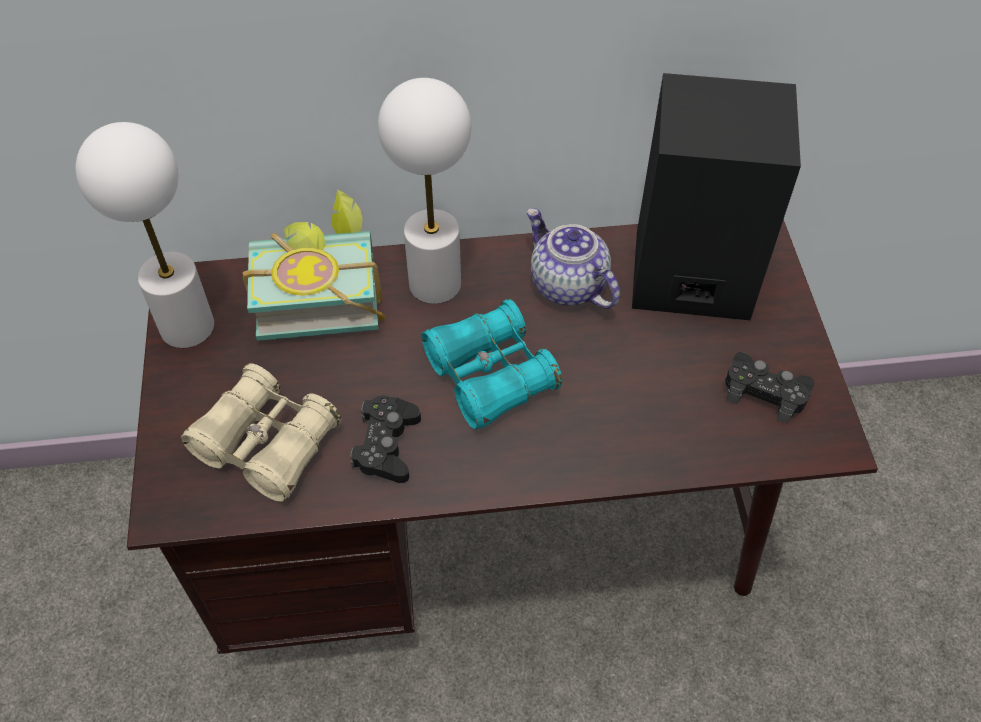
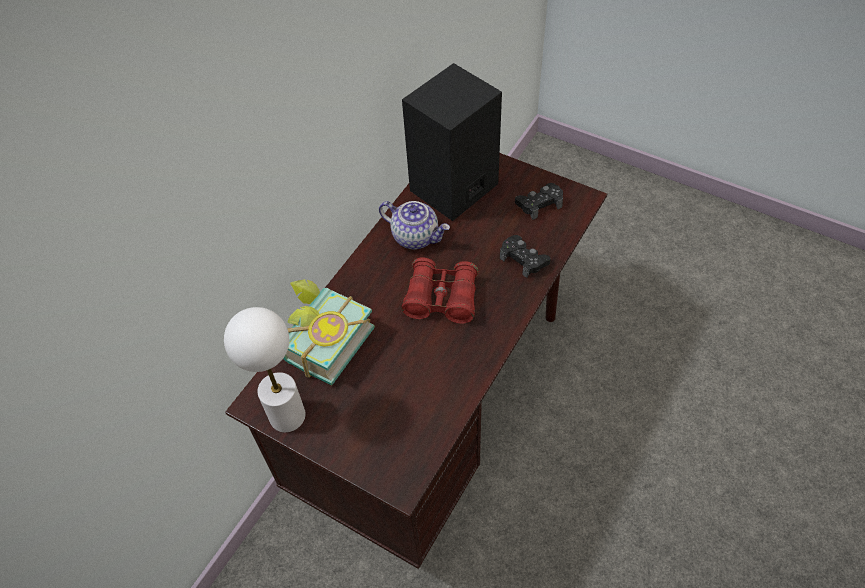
camera: 50 degrees left, 0 degrees up
(267, 444) = (400, 417): beige binoculars -> none
(386, 445) = (445, 364): black game controller -> black game controller (523, 259)
(436, 284) = (365, 288): white table lamp -> none
(490, 375) = (441, 298): turquoise binoculars -> red binoculars
(567, 285) = (416, 236): teapot -> teapot turned 150 degrees counterclockwise

